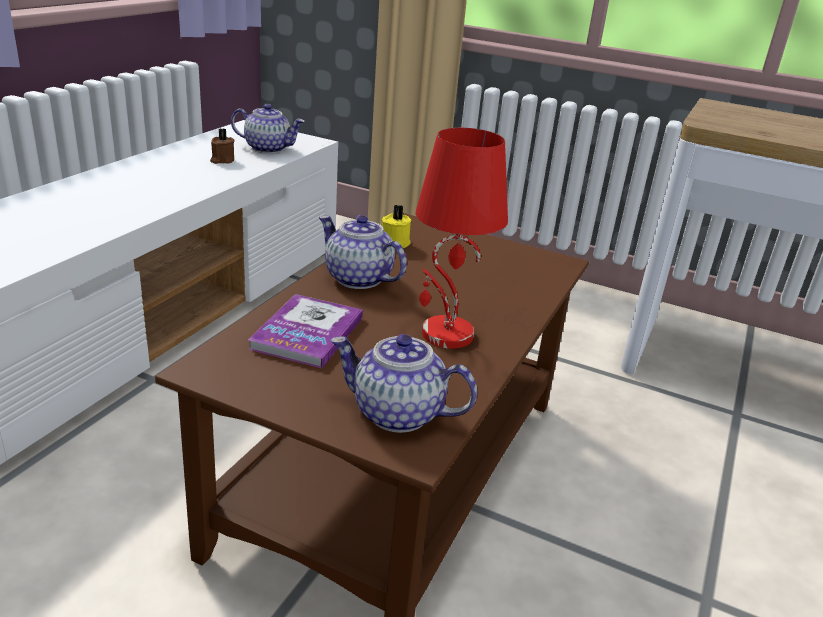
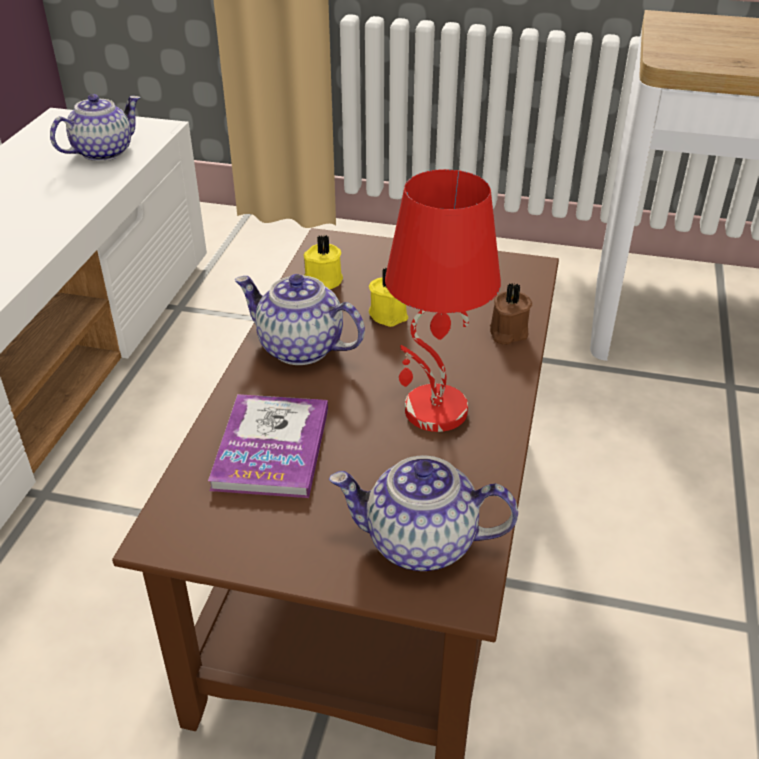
camera: 10 degrees left, 10 degrees up
(222, 160) = (50, 185): brown candle -> brown candle (507, 333)
(268, 148) = (103, 152): teapot -> teapot turned 45 degrees counterclockwise
(436, 270) = (389, 314): none -> yellow candle

